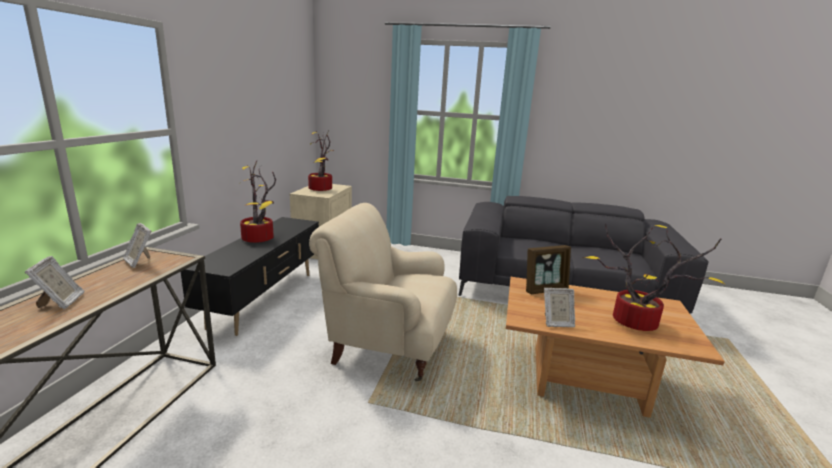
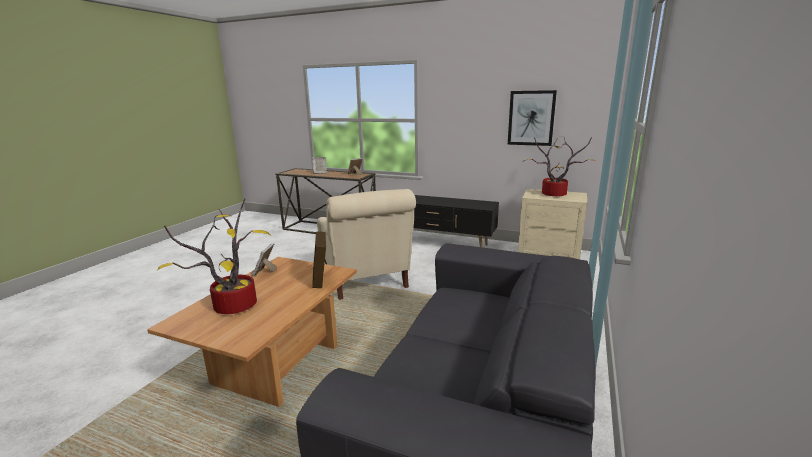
camera: 100 degrees right, 0 degrees up
(260, 239) = (441, 200): potted plant -> none
(276, 116) = (531, 118): none -> picture
(388, 346) = (366, 280): beige armchair -> beige armchair turned 135 degrees clockwise

